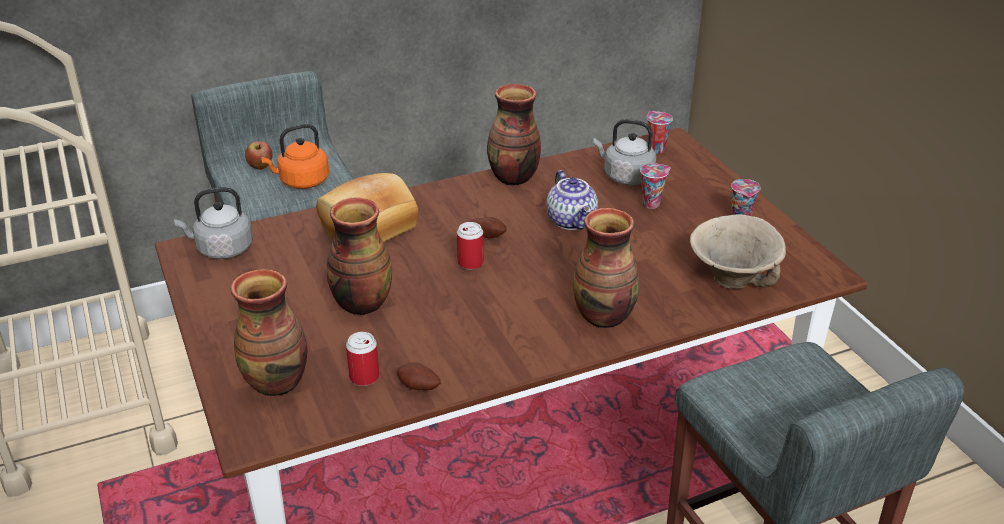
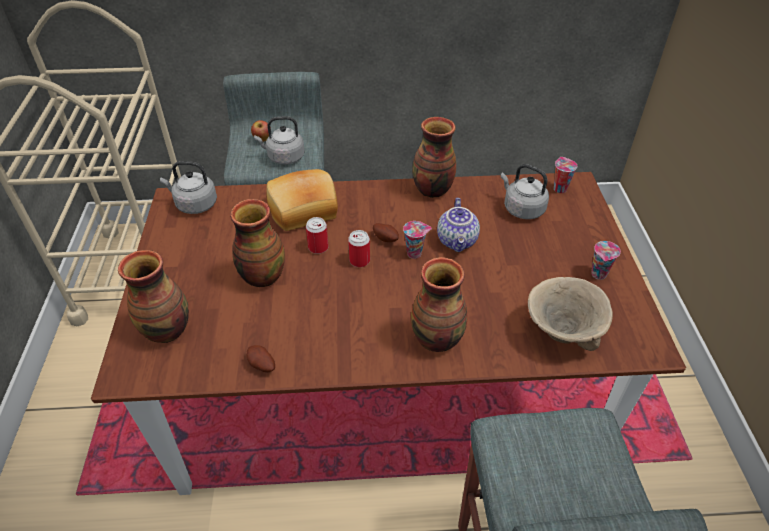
camera: 20 degrees right, 10 degrees up
(301, 181) = (284, 157): orange kettle -> grey kettle
(364, 377) = (229, 344): can -> can (318, 247)
(652, 203) = (530, 239): cup -> cup (415, 253)

